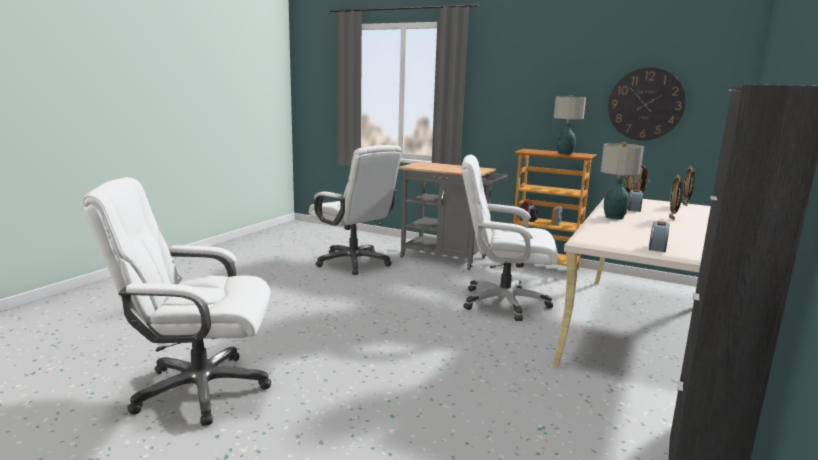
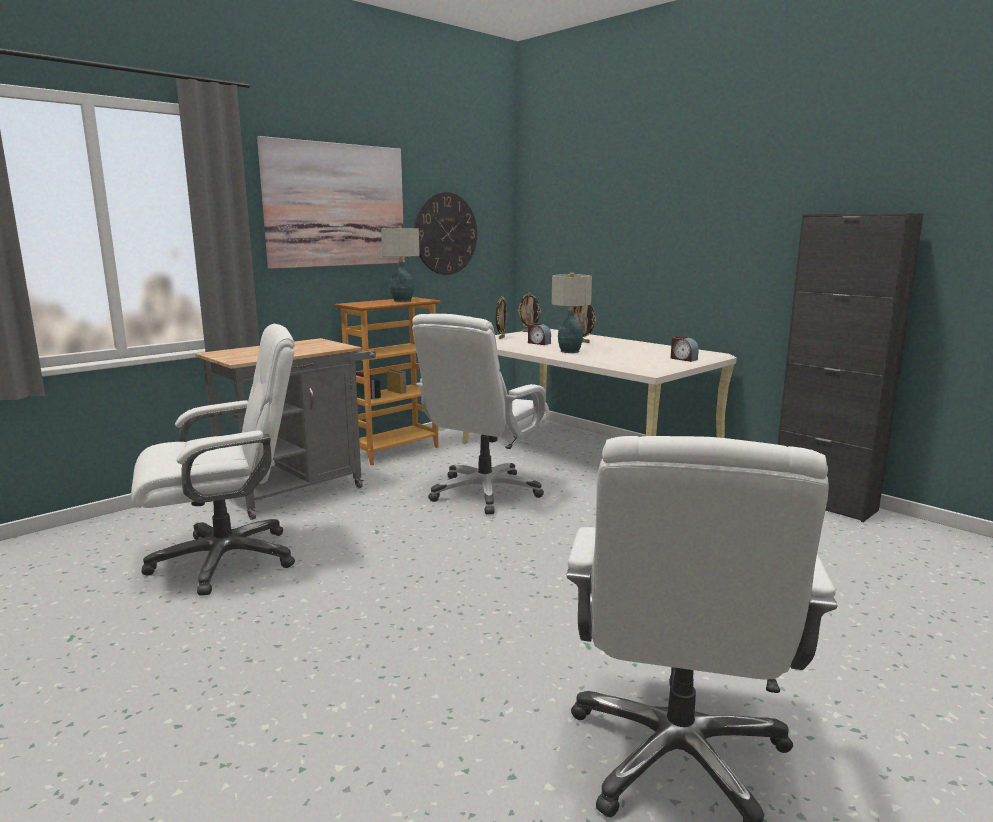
camera: 70 degrees left, 0 degrees up
(538, 79) = (336, 205): none -> picture

